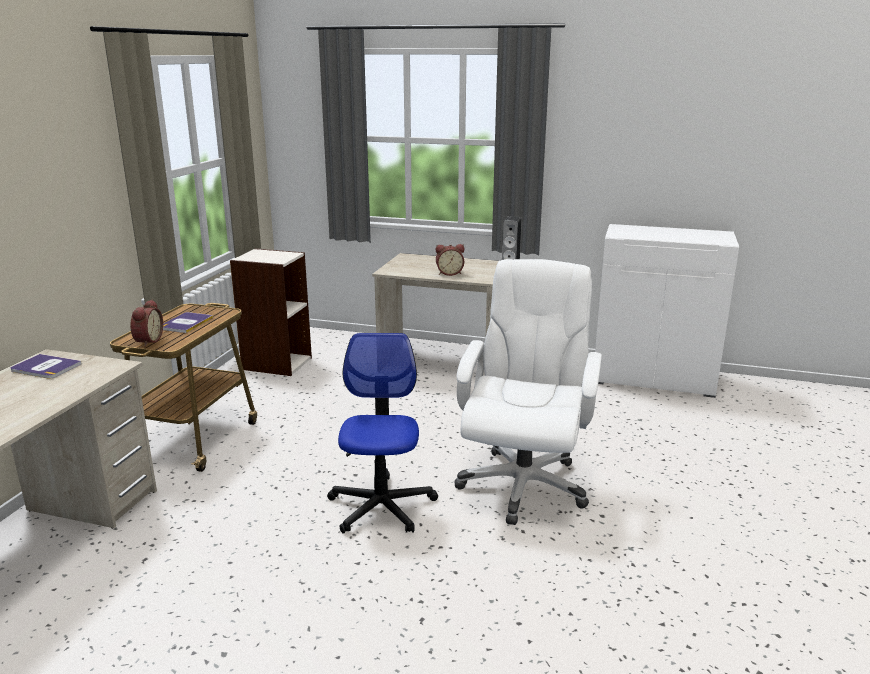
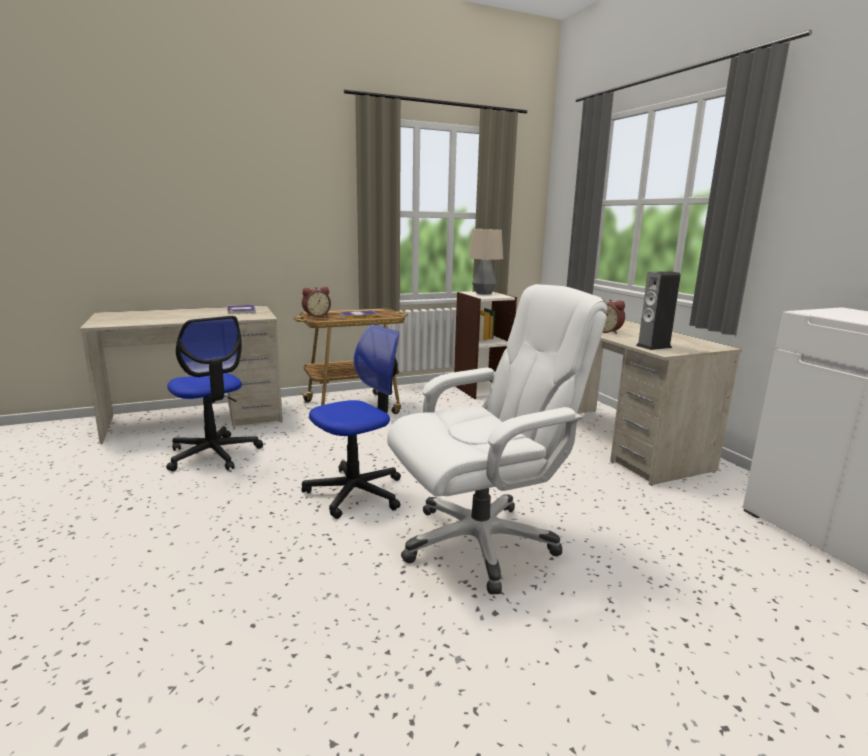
camera: 50 degrees right, 5 degrees down
(169, 562) = (213, 454): none -> office chair
(261, 255) = (483, 293): none -> table lamp

